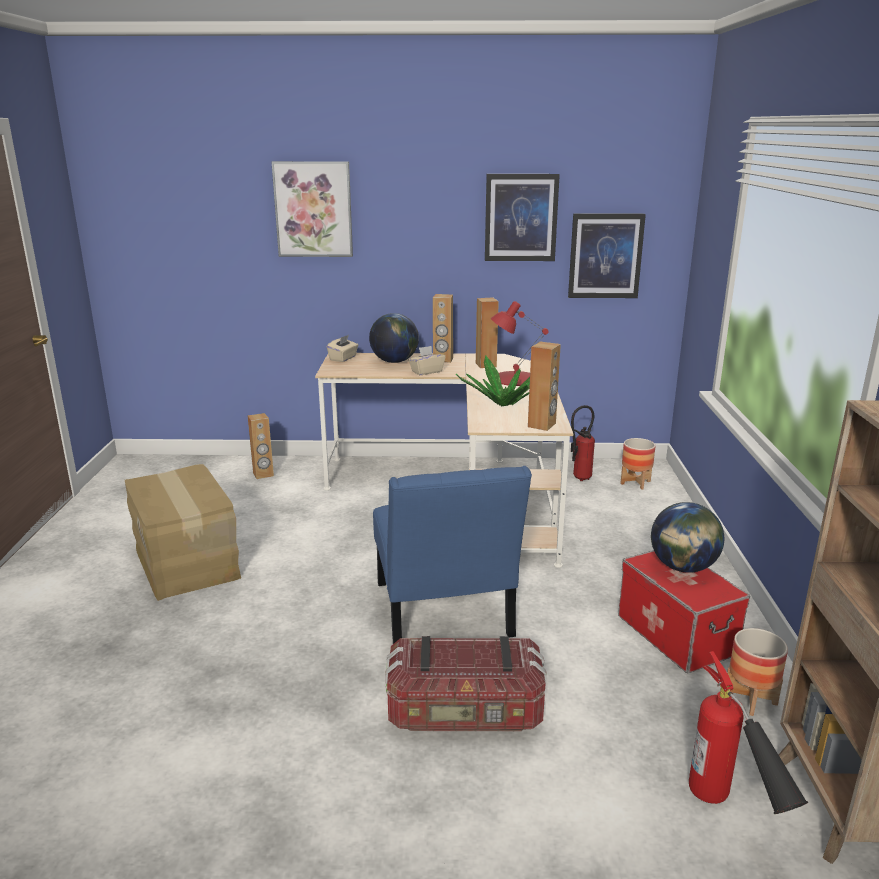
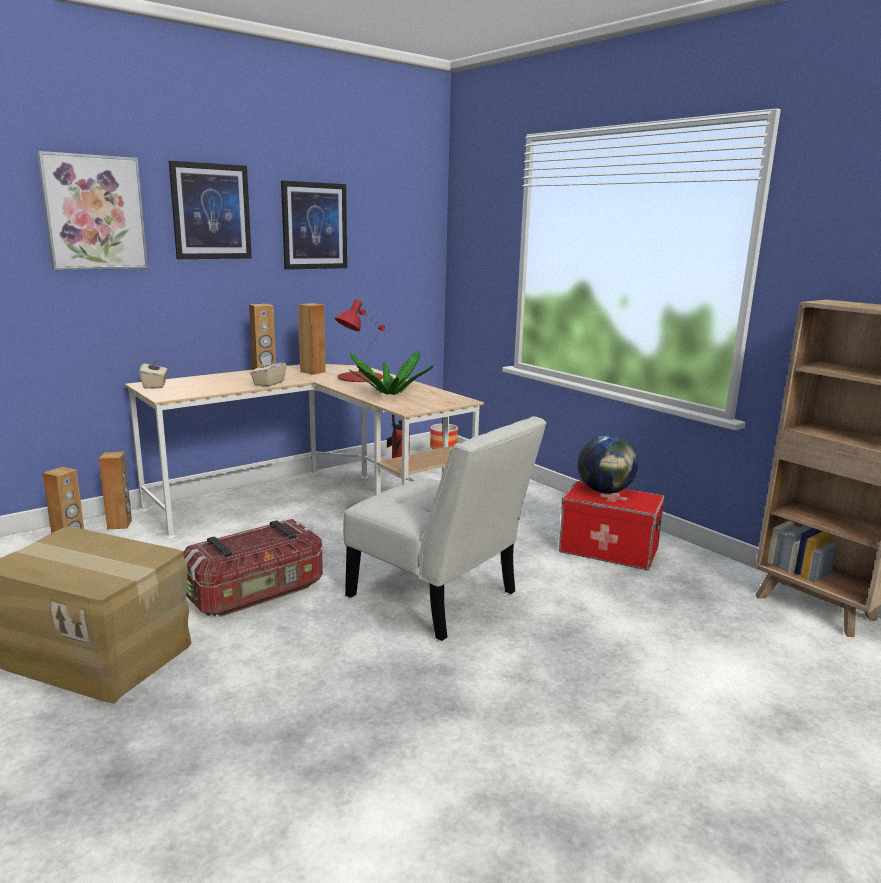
camera: 40 degrees left, 5 degrees down
(394, 361) = (218, 380): globe -> none
(444, 615) = (438, 598): blue chair -> white chair
(465, 713) = (559, 658): storage box -> storage box (257, 593)
(542, 425) = (451, 401): brown speaker -> brown speaker (120, 524)
(605, 256) = (385, 262): picture -> picture (211, 211)
(731, 818) = (785, 639): fire extinguisher -> none
(750, 699) = (698, 570): planter -> none

